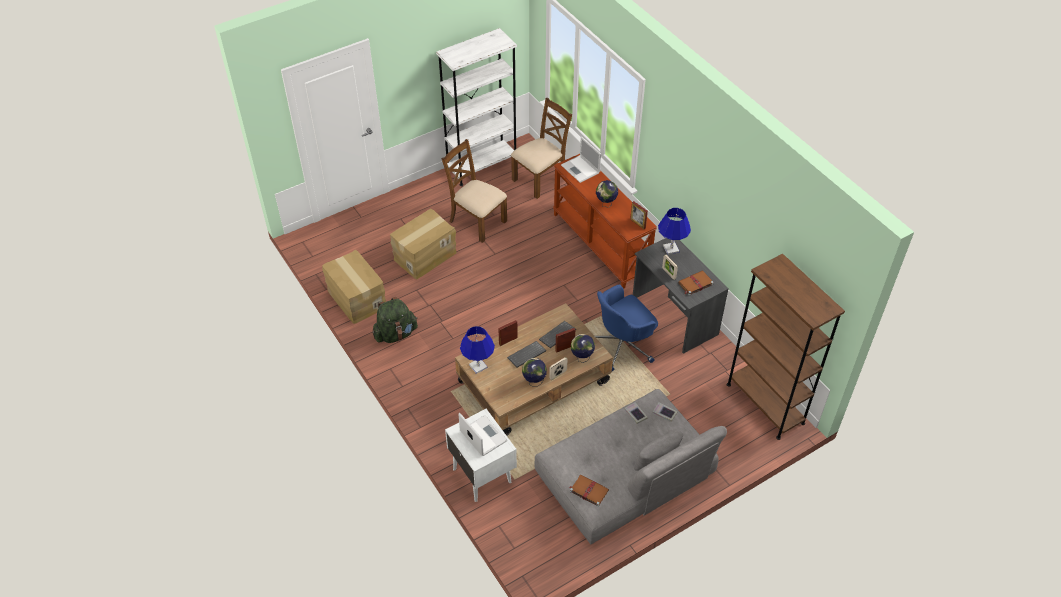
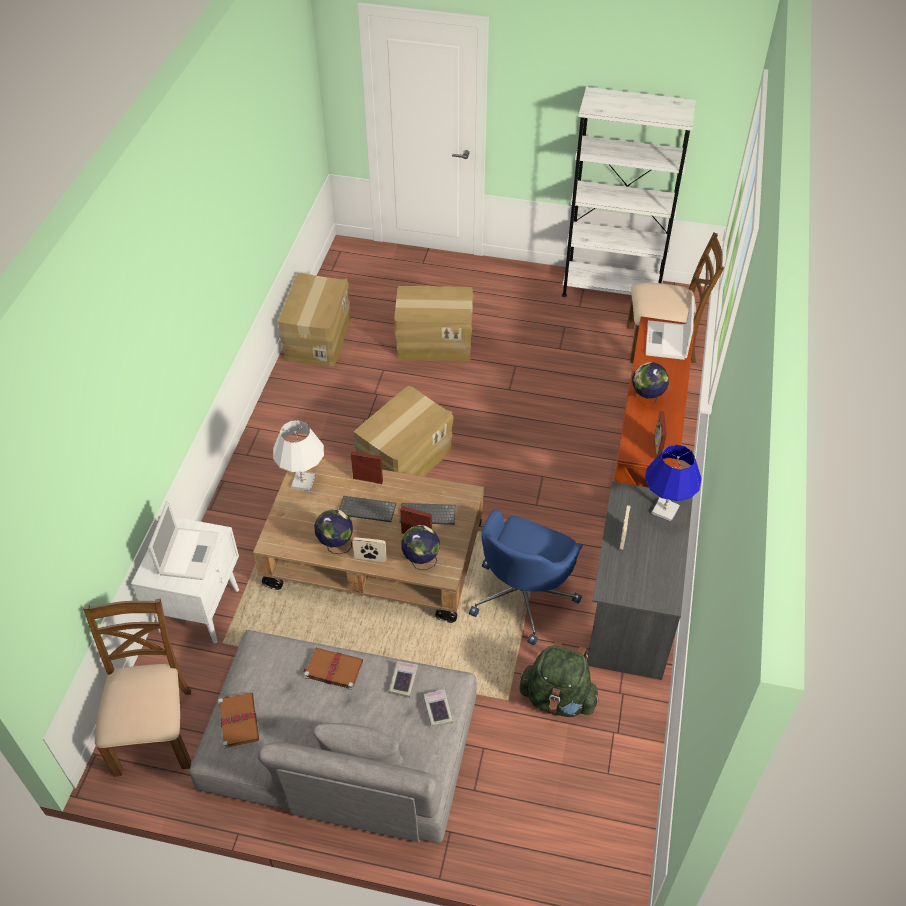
camera: 45 degrees right, 0 degrees up
(396, 334) = (308, 398): green backpack -> green backpack (558, 698)
(477, 221) = (533, 343): brown chair -> brown chair (155, 730)
(478, 366) = (303, 482): blue table lamp -> white table lamp
(487, 326) = (404, 458): none -> cardboard box
(622, 345) = (523, 596): blue office chair -> blue office chair turned 75 degrees counterclockwise
(695, 284) = (641, 575): brown book -> brown book (333, 669)
(765, 403) = (615, 819): brown bookcase -> none

